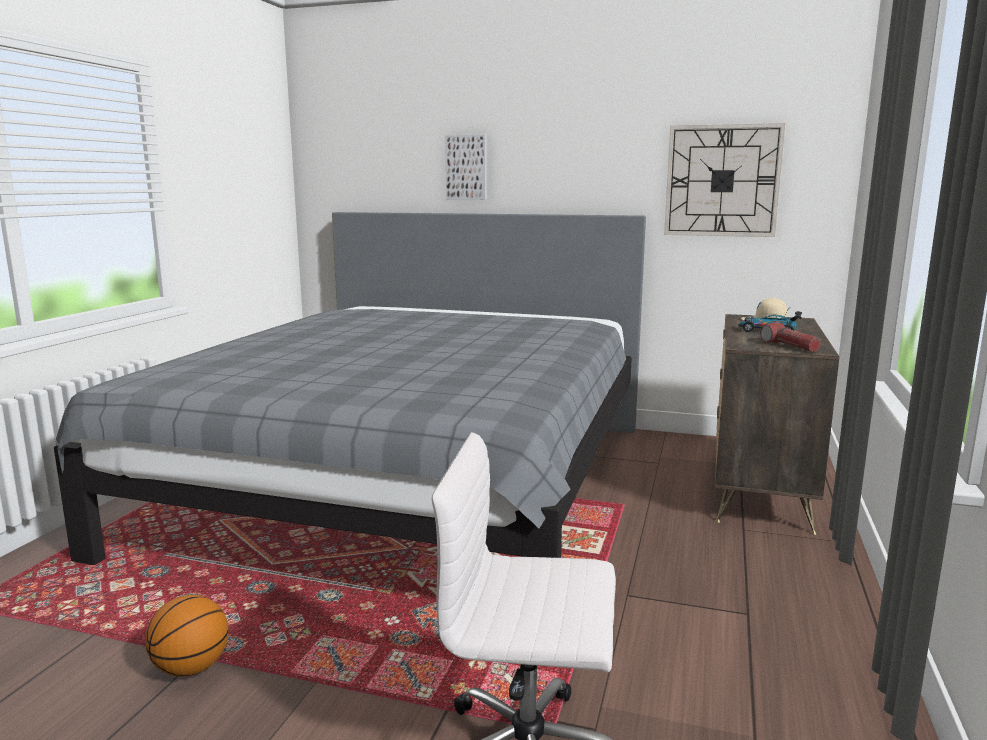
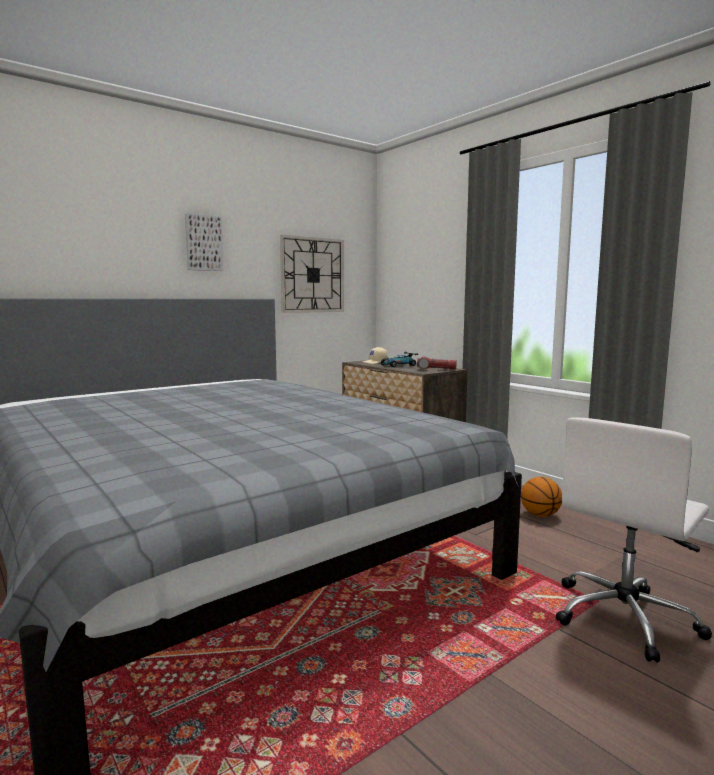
camera: 55 degrees left, 5 degrees down
(191, 668) = (417, 742): basketball -> basketball (540, 515)
(467, 167) = (118, 255): picture -> picture (203, 243)

